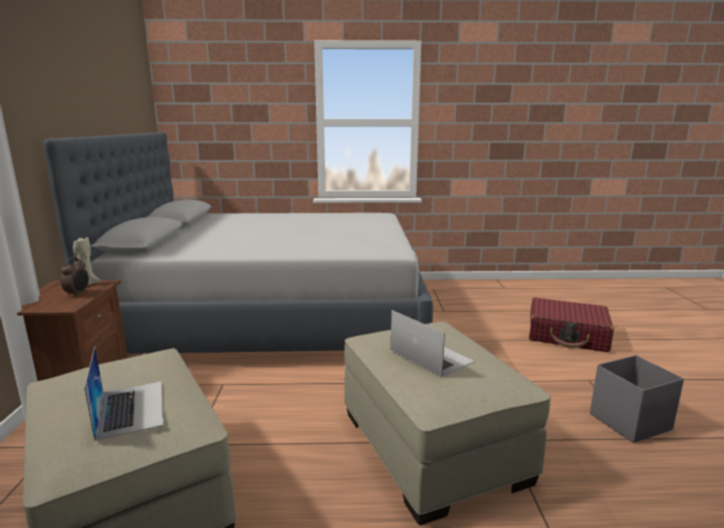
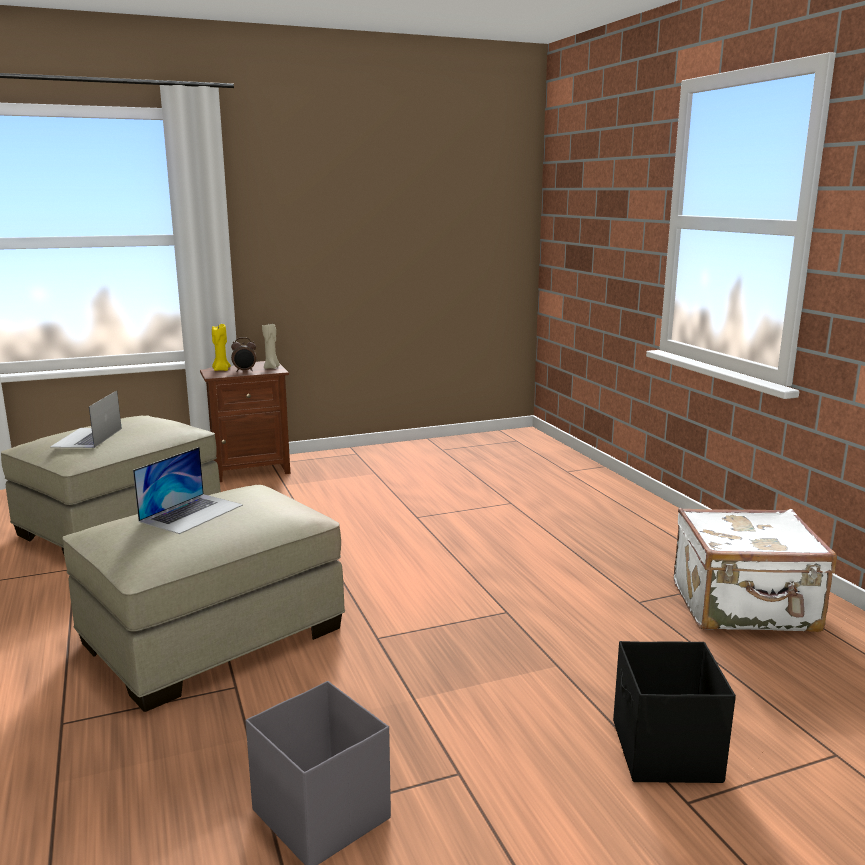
camera: 70 degrees right, 0 degrees up
(48, 303) = (221, 370): none -> yellow candle
(130, 408) = (87, 437): laptop -> laptop turned 135 degrees clockwise
(276, 317) = (483, 494): grey bed -> none
(458, 295) = (745, 608): none -> white suitcase
(567, 335) = (665, 752): red suitcase -> black storage box

